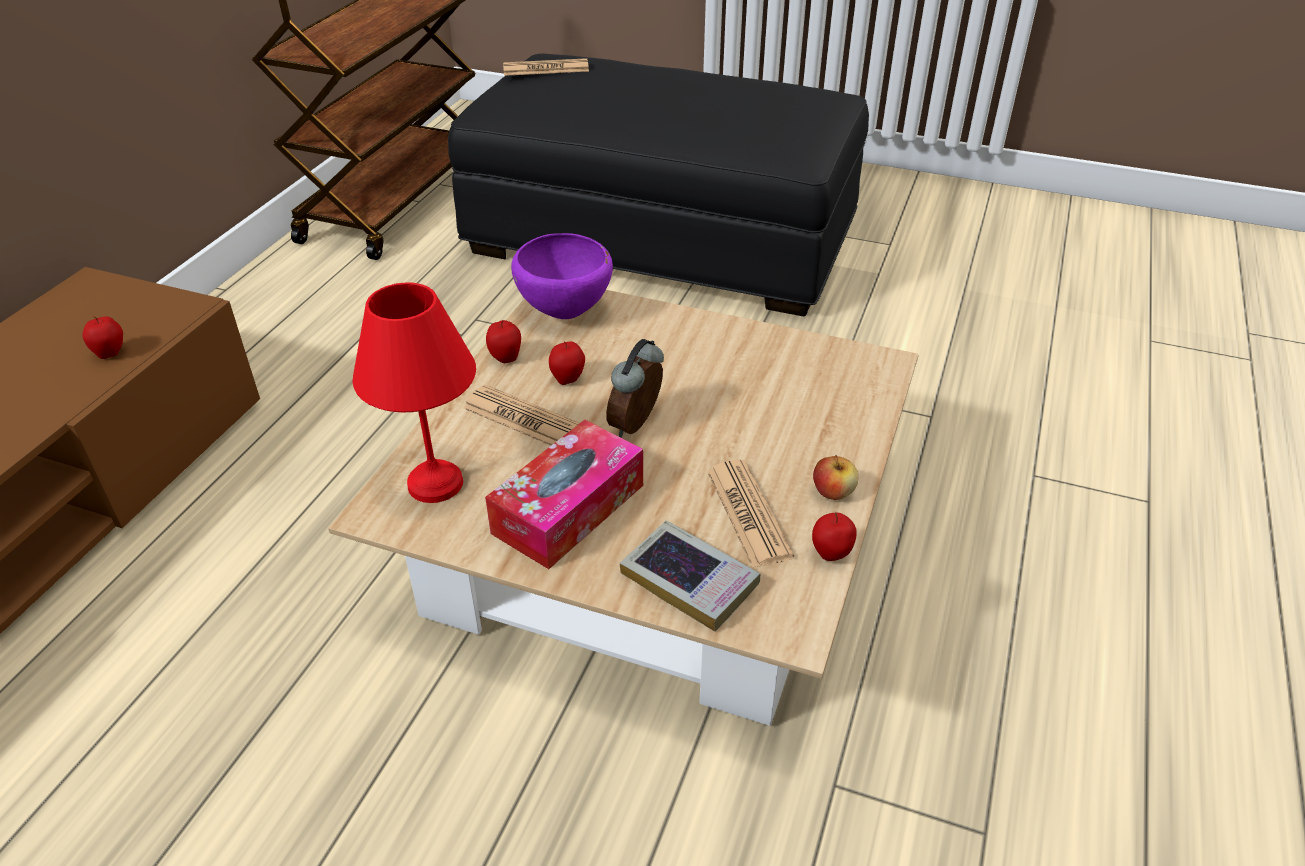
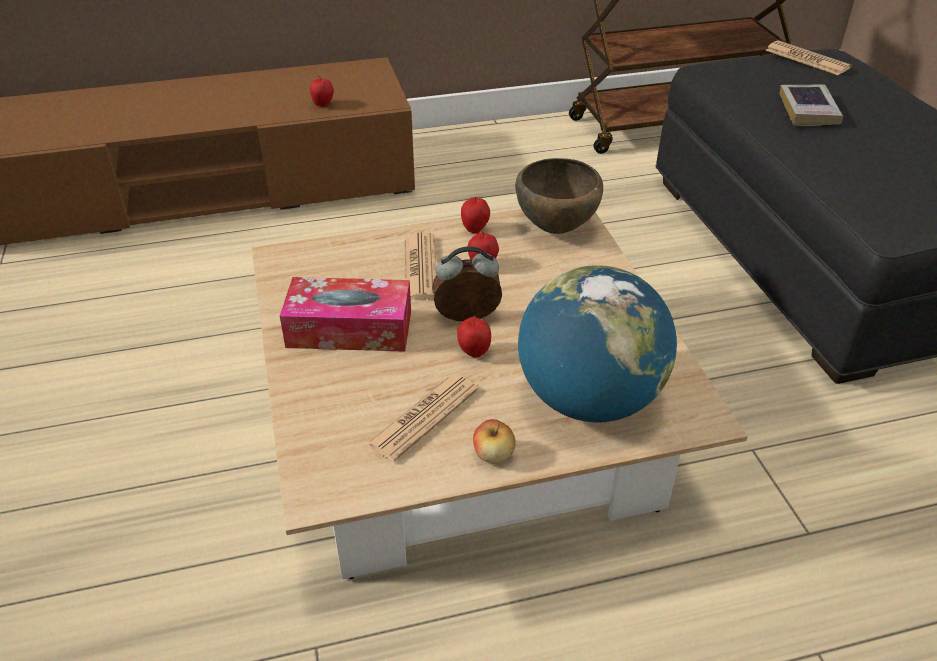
camera: 55 degrees right, 0 degrees up
(435, 485) = (321, 265): red table lamp -> none
(566, 313) = (556, 229): purple bowl -> brown bowl
(689, 581) = (326, 418): book -> book (808, 110)
(812, 408) = (589, 399): none -> globe
(830, 555) = (417, 483): apple -> apple (474, 353)

